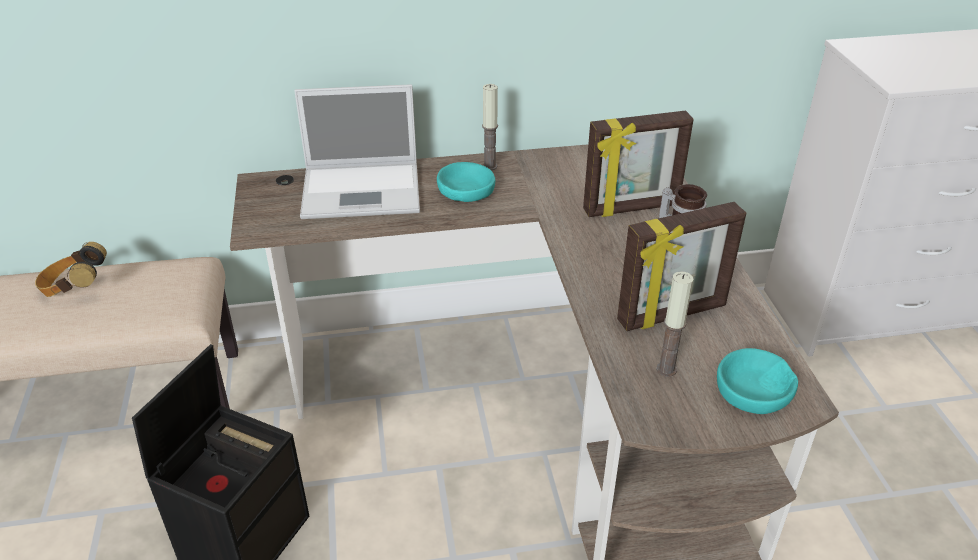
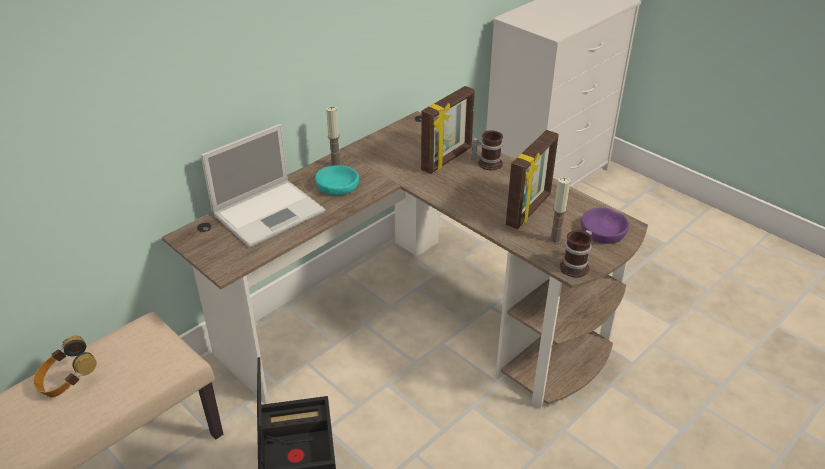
camera: 35 degrees left, 0 degrees up
(659, 419) = (577, 266): none -> mug
(754, 389) = (603, 231): turquoise bowl -> purple bowl

